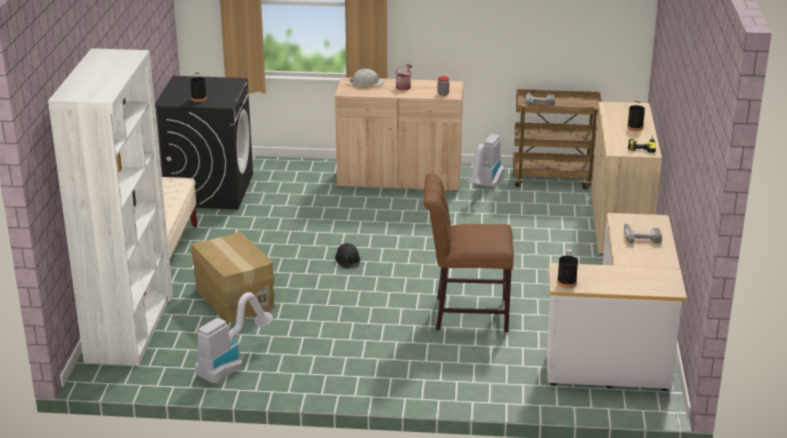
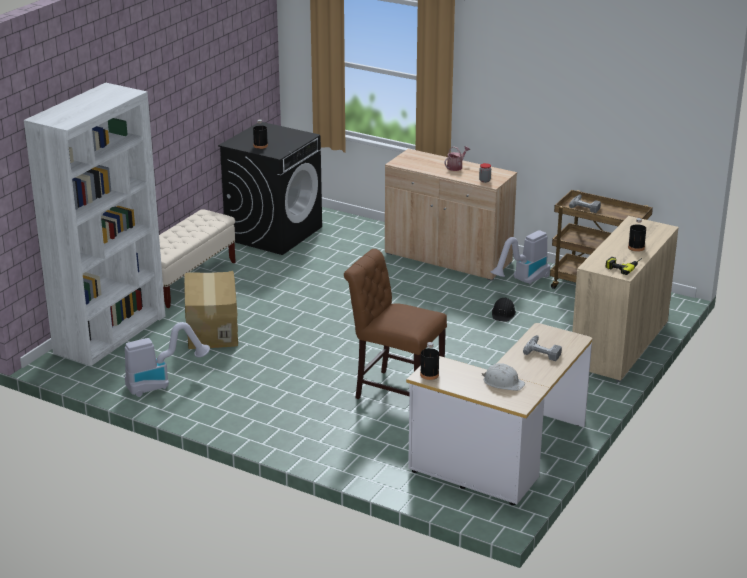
camera: 25 degrees right, 0 degrees up
(348, 260) = (335, 320): black hard hat -> black hard hat (503, 313)
(367, 83) = (425, 158): white hard hat -> white hard hat (503, 382)

